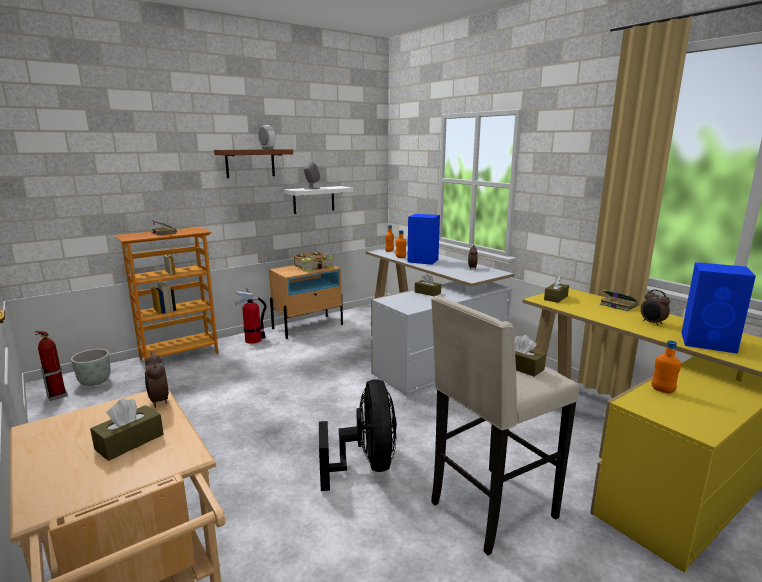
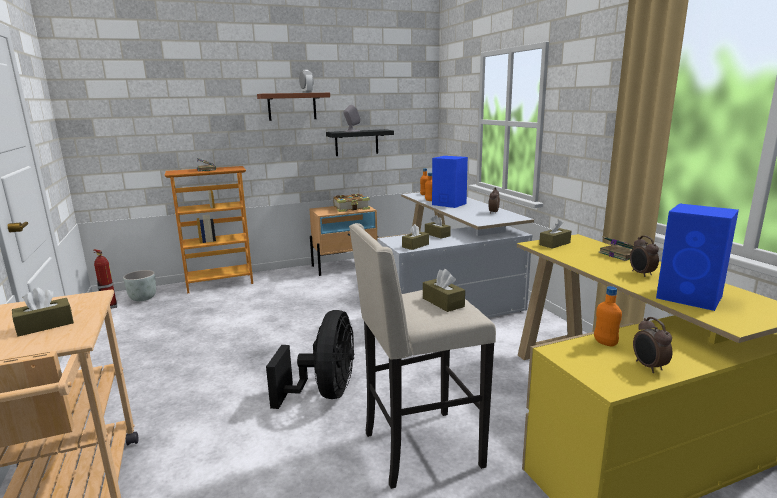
camera: 15 degrees right, 0 degrees up
(158, 401) = (94, 299): alarm clock -> alarm clock (648, 367)
(253, 340) = (289, 275): fire extinguisher -> none
(313, 199) = (356, 142): white shelf -> black shelf
(417, 305) = (415, 245): none -> brown tissue box

